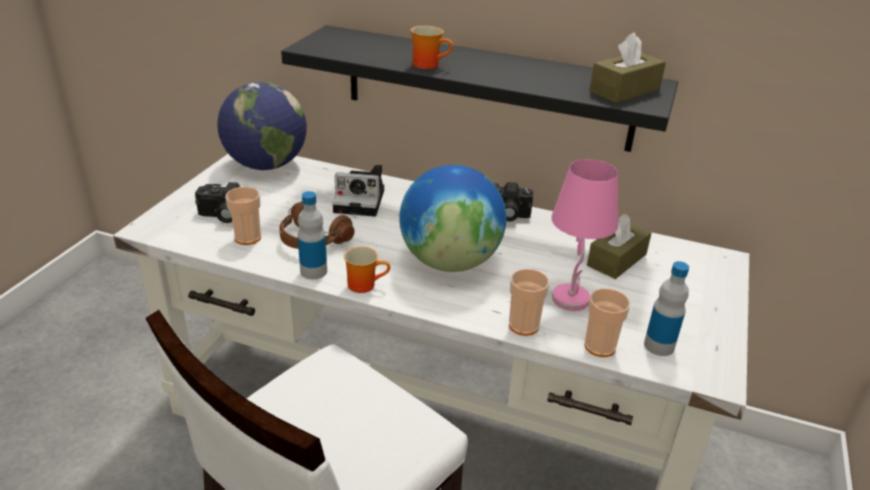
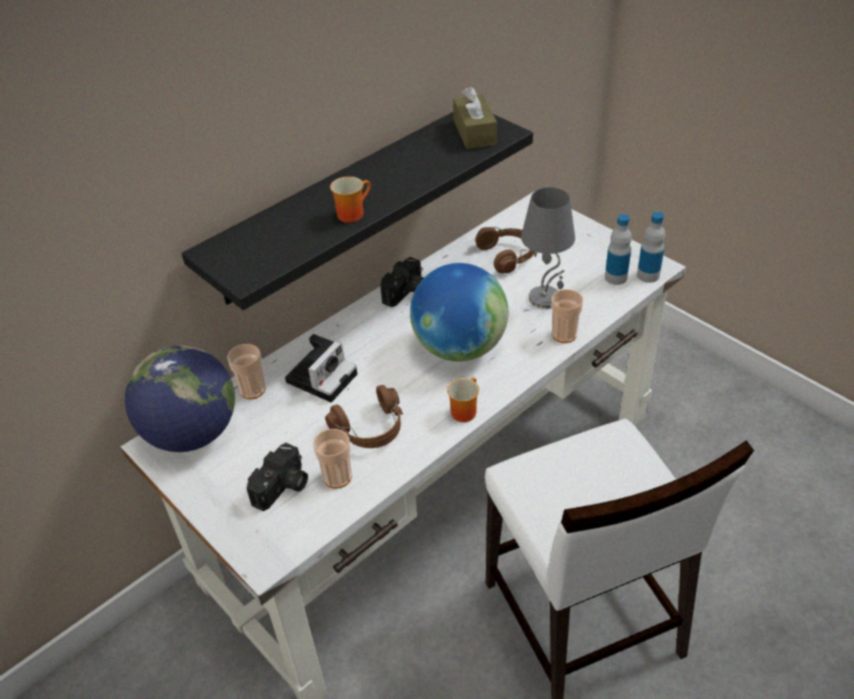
camera: 60 degrees left, 10 degrees up
(313, 271) = (425, 440): bottle -> bottle (648, 275)
(571, 299) = (545, 298): pink table lamp -> grey table lamp
(600, 347) = (604, 305): cup -> cup (252, 390)
(616, 260) = (508, 255): brown tissue box -> brown headphones

